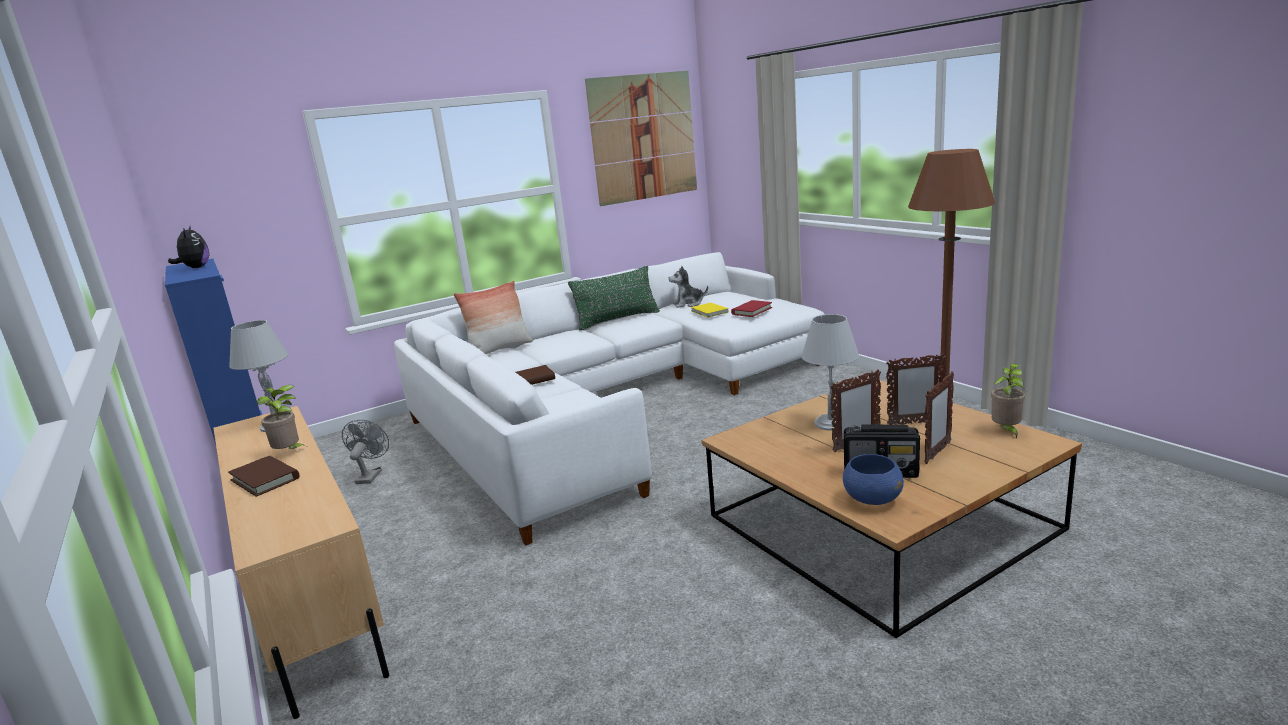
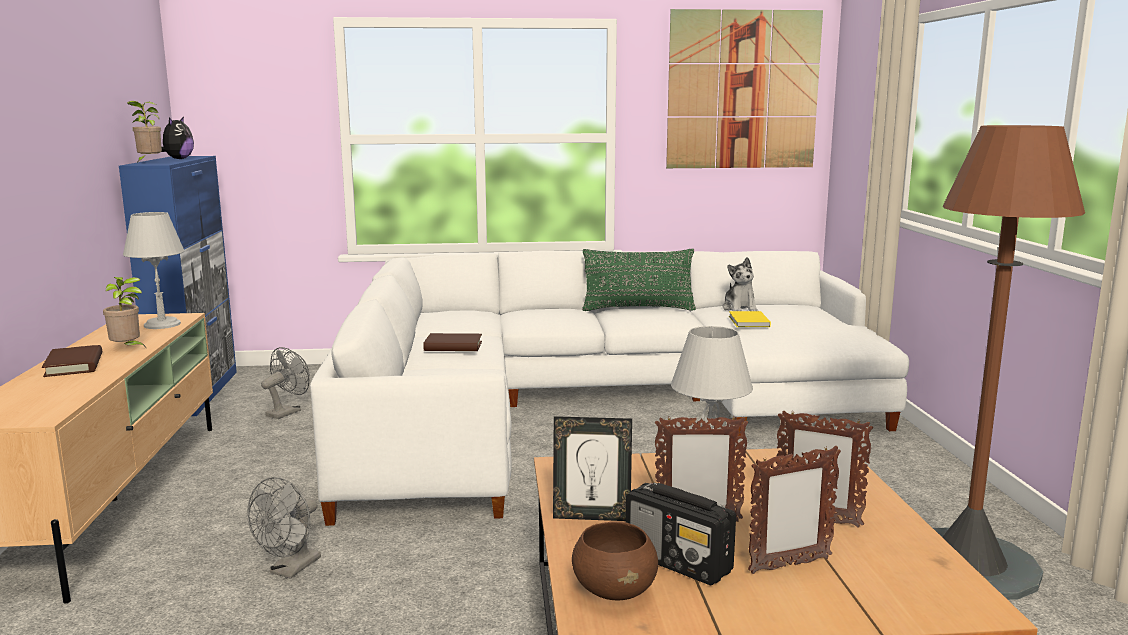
camera: 25 degrees right, 5 degrees down
(499, 349) = (477, 311): pillow -> none
(542, 584) = (290, 570): none -> grey fan
(688, 304) = (739, 309): plush toy -> plush toy turned 120 degrees counterclockwise
(751, 311) = (801, 332): red book -> none
(795, 463) = (591, 516): none -> picture frame
(872, 499) = (615, 591): blue bowl -> brown bowl
(1006, 431) = (936, 571): potted plant -> potted plant (148, 162)

